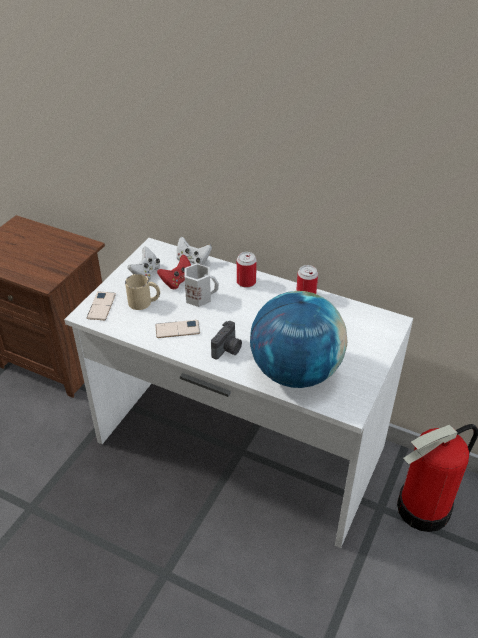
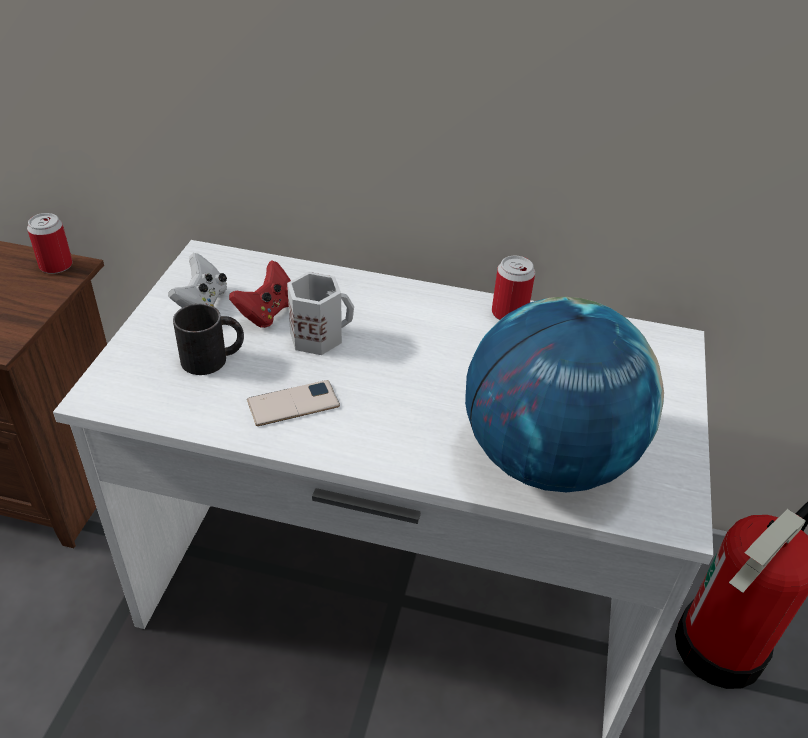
camera: 15 degrees left, 0 degrees up
(101, 306) = (127, 376): phone -> none
(144, 302) = (213, 358): beige mug -> black mug
(193, 260) = (285, 272): white game controller -> none
(228, 349) = (403, 431): camera -> none
(246, 282) = (395, 300): can -> can (56, 265)

